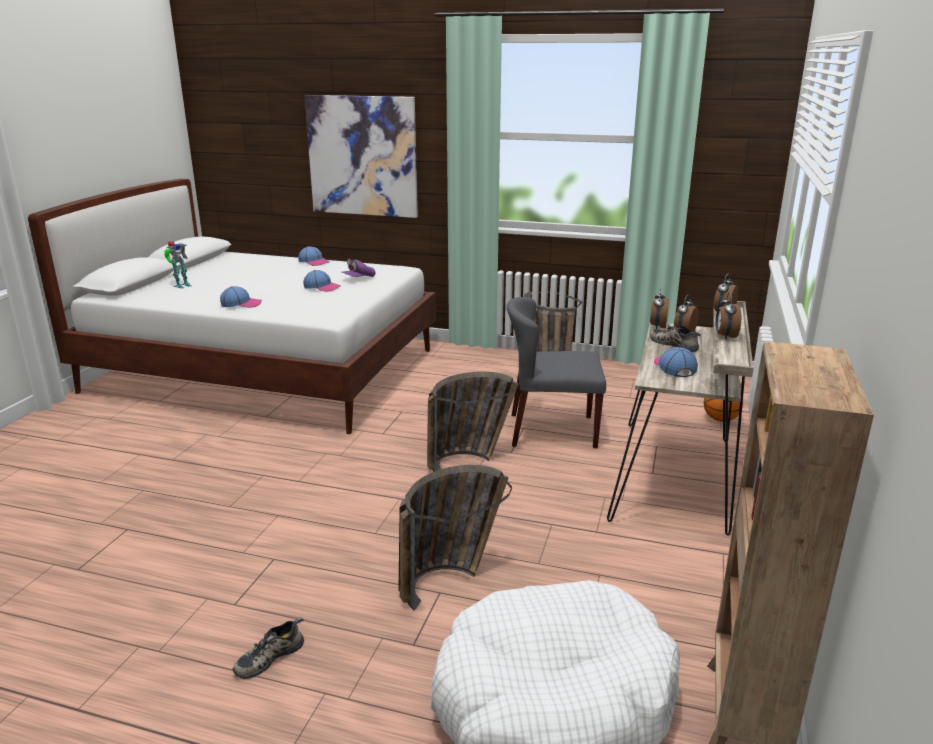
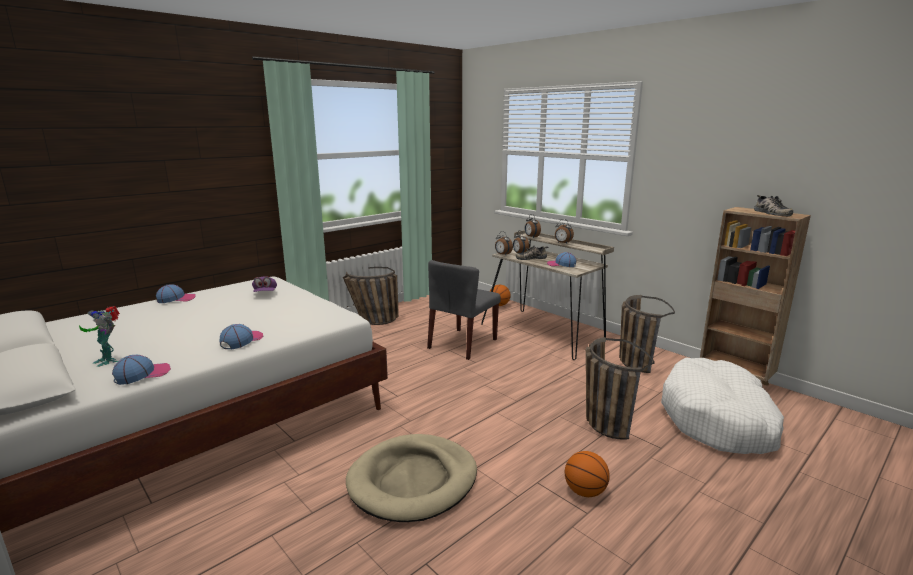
camera: 60 degrees left, 5 degrees down
(181, 285) = (108, 360): toy robot -> toy robot turned 150 degrees clockwise
(237, 488) = (413, 481): none -> beige dog bed
(269, 656) = (655, 507): shoe -> shoe (771, 213)
(273, 595) = (585, 491): none -> basketball
(322, 287) = (261, 307): cap -> cap (142, 374)
(362, 156) = (181, 188): picture -> none
(469, 460) = (471, 377): basket -> basket (633, 359)

